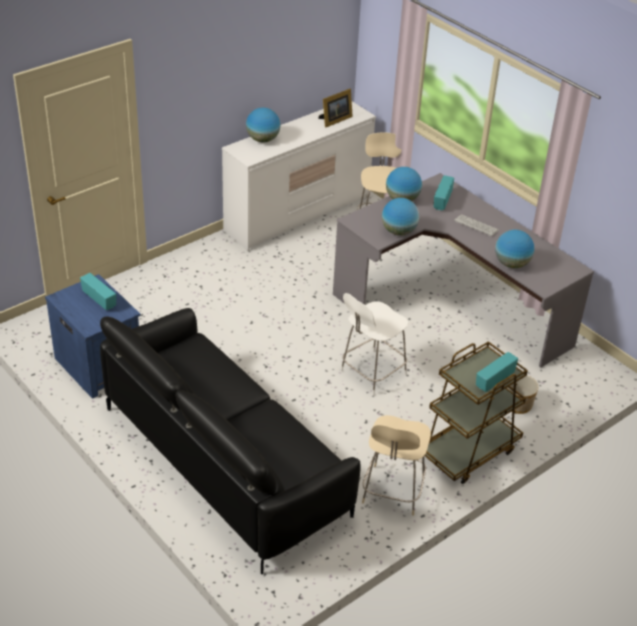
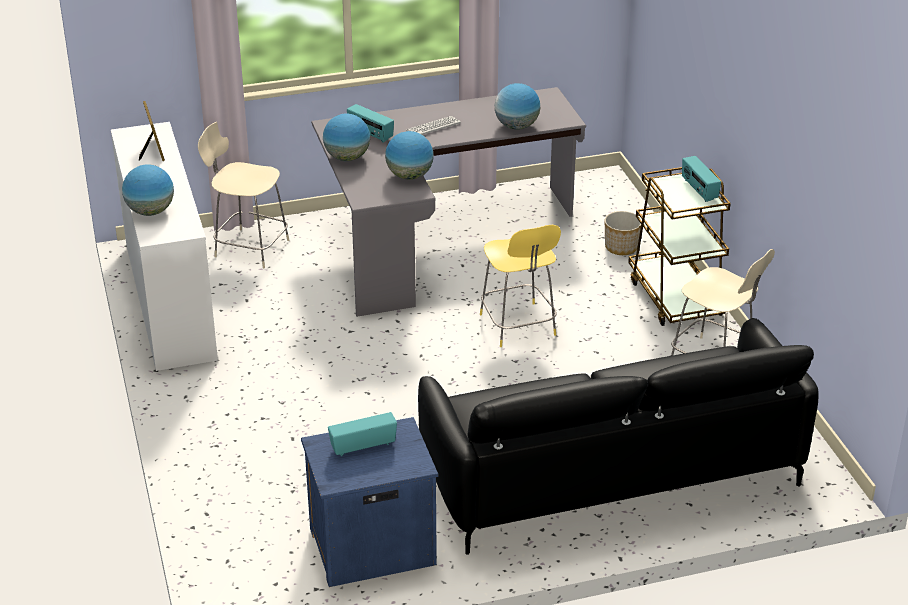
camera: 65 degrees left, 5 degrees down
(371, 373) = (518, 326): white chair -> yellow chair

